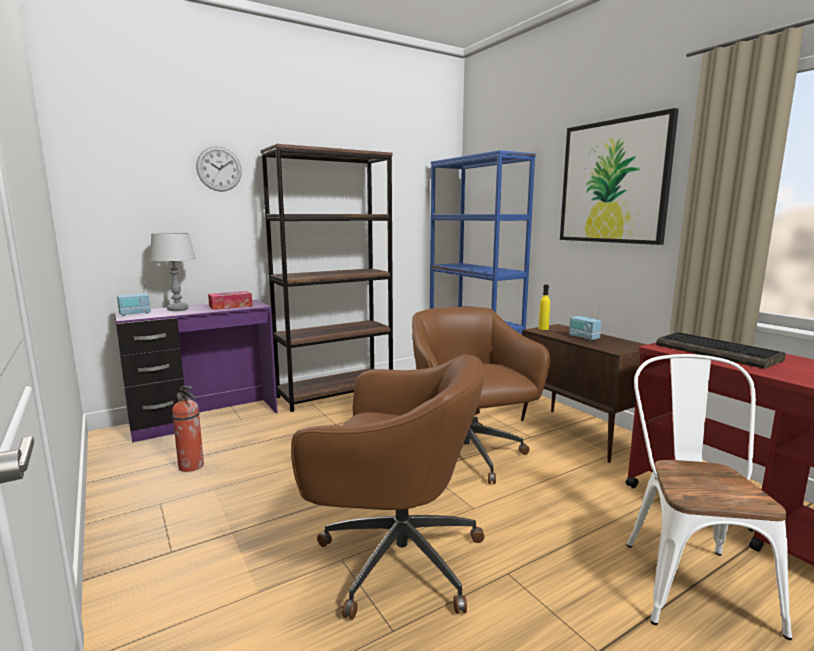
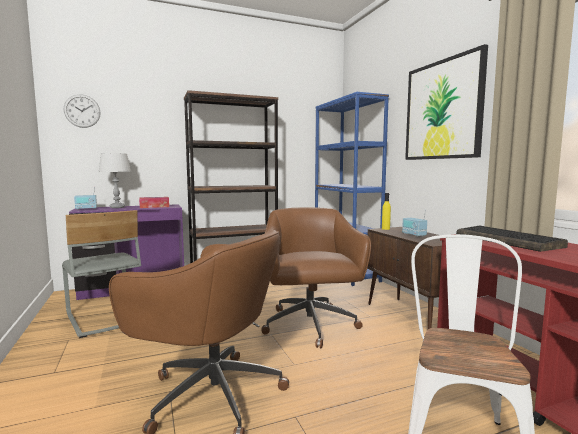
camera: 10 degrees right, 5 degrees down
(192, 466) = (105, 318): fire extinguisher -> grey chair
(219, 169) = (154, 111): wall clock -> wall clock (82, 111)

